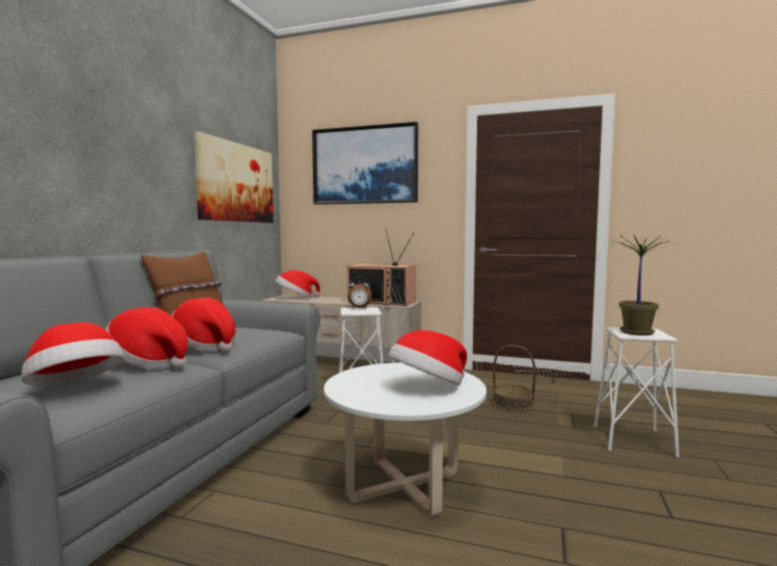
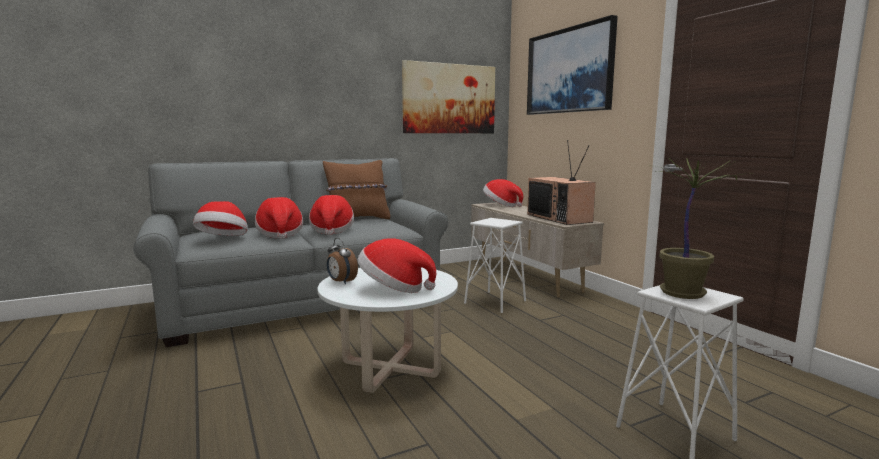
camera: 45 degrees right, 5 degrees up
(359, 308) = (501, 220): alarm clock -> alarm clock (341, 282)
(513, 404) = (616, 353): basket -> none

